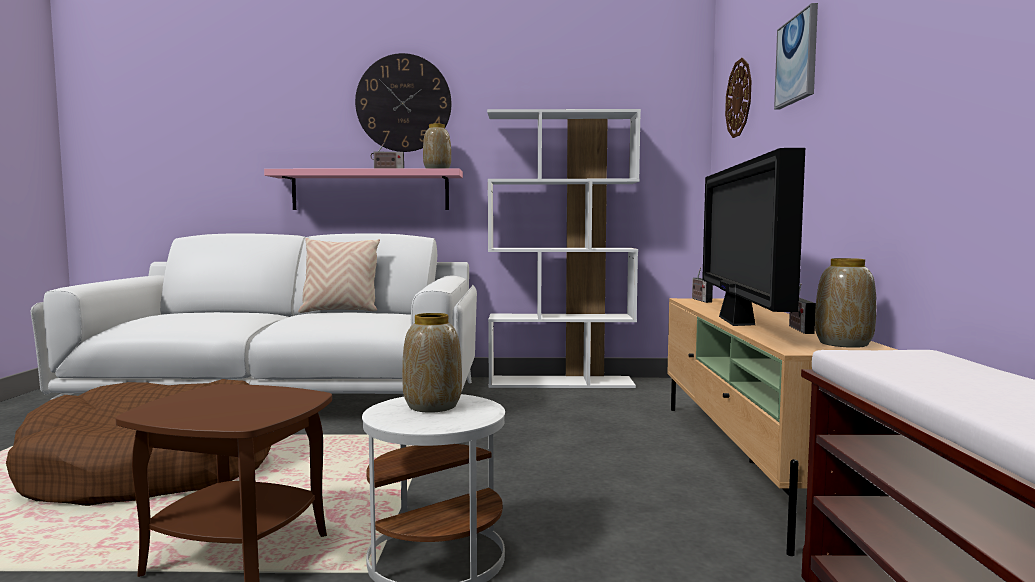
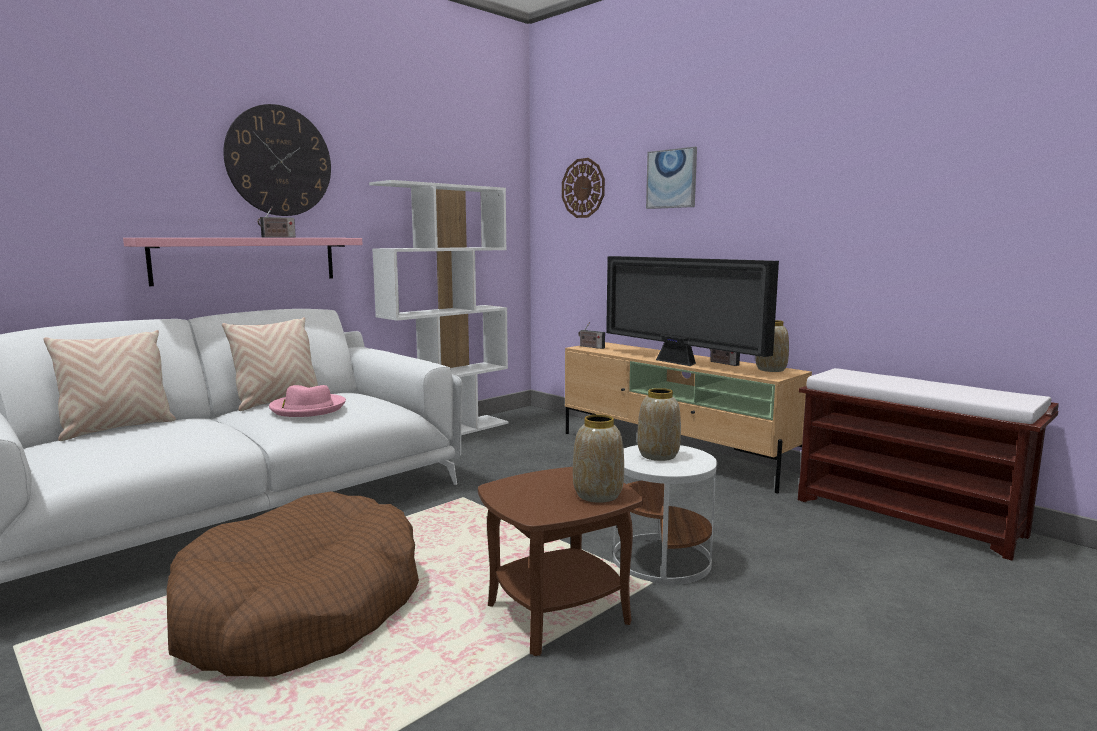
camera: 45 degrees left, 5 degrees up
(216, 311) = (117, 428): none -> beige pillow
(327, 316) = (307, 408): none -> pink hat
(437, 169) = (330, 237): vase -> vase (598, 495)

